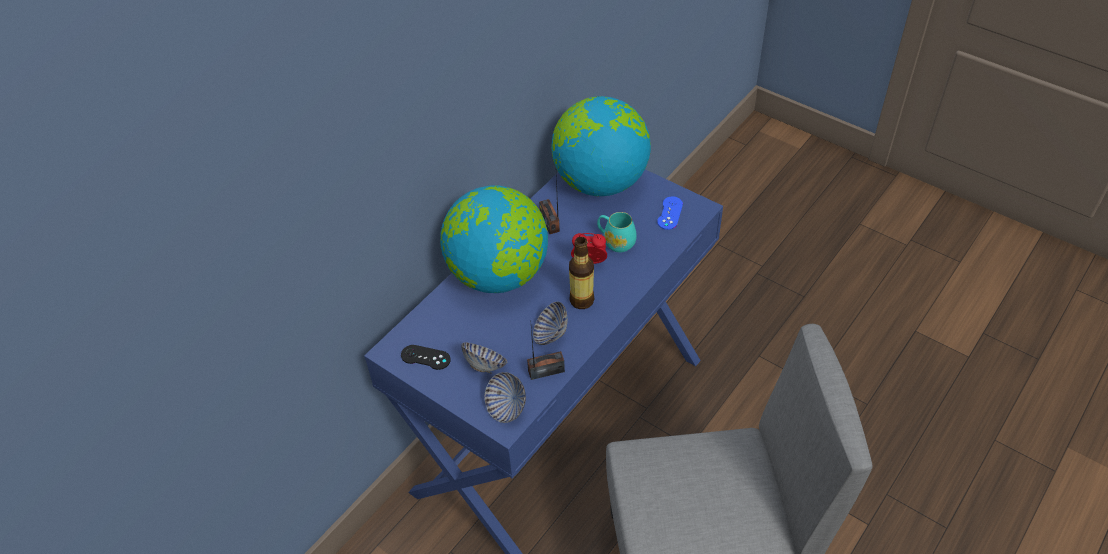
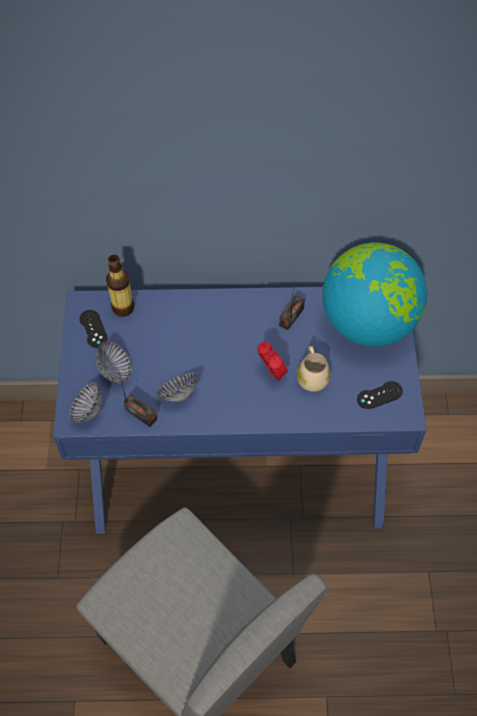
camera: 50 degrees right, 10 degrees up
(498, 275) = (208, 320): globe -> none
(581, 300) = (229, 392): bottle -> bottle (123, 308)
(615, 241) = (312, 376): turquoise mug -> beige mug
(670, 213) = (379, 395): blue game controller -> black game controller

